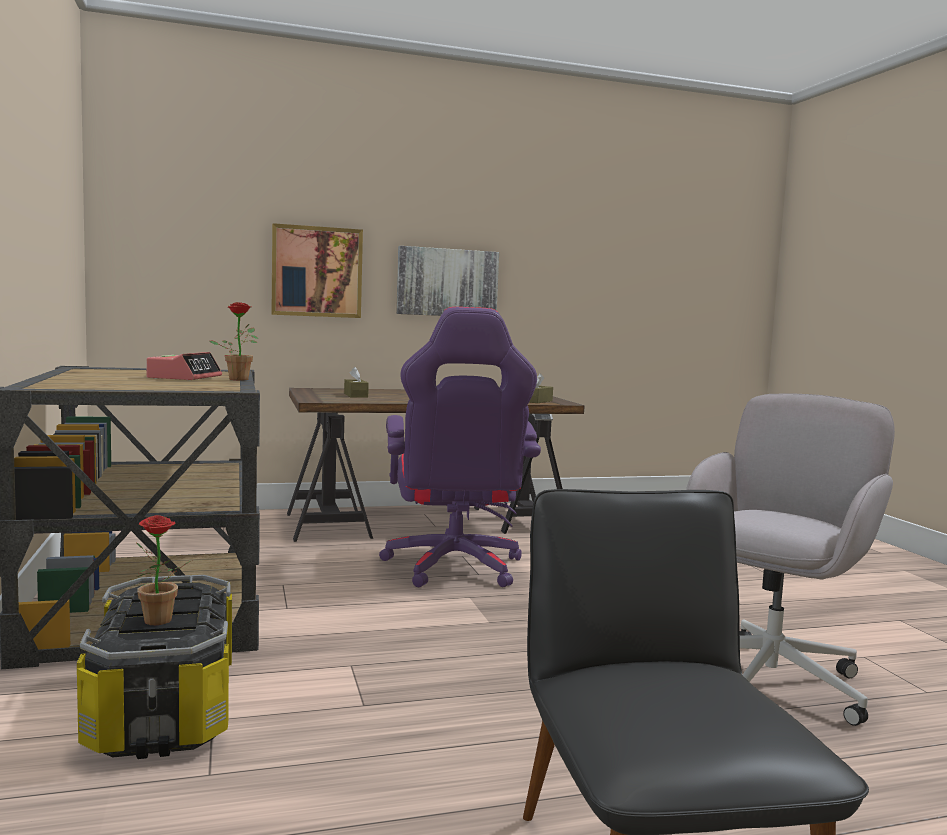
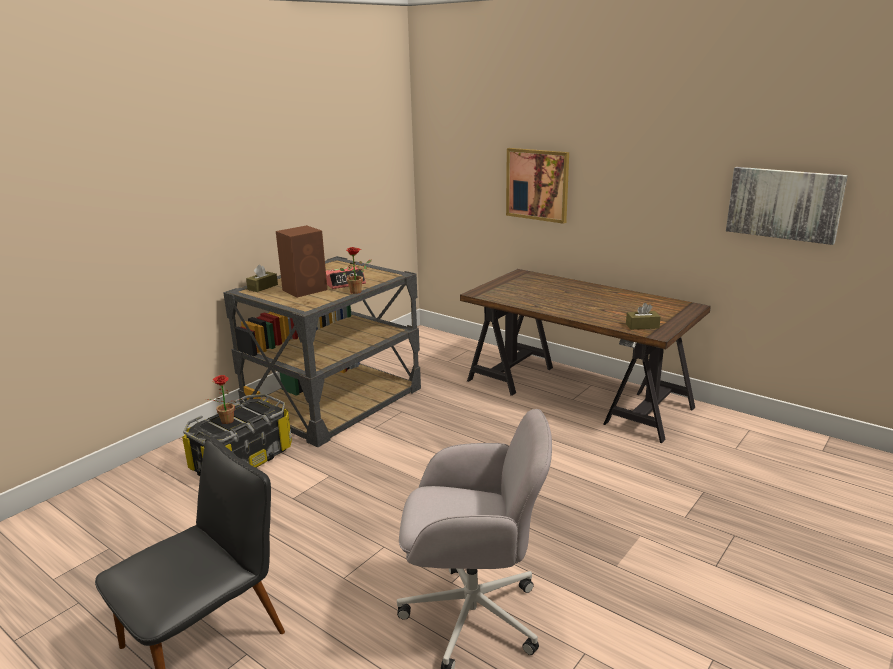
camera: 55 degrees right, 15 degrees up
(148, 382) = (305, 289): none -> brown speaker
(356, 395) = (525, 289): brown tissue box -> brown tissue box (262, 287)
(447, 282) = (635, 198): picture -> picture (784, 204)
(454, 566) = (507, 438): purple office chair -> none

